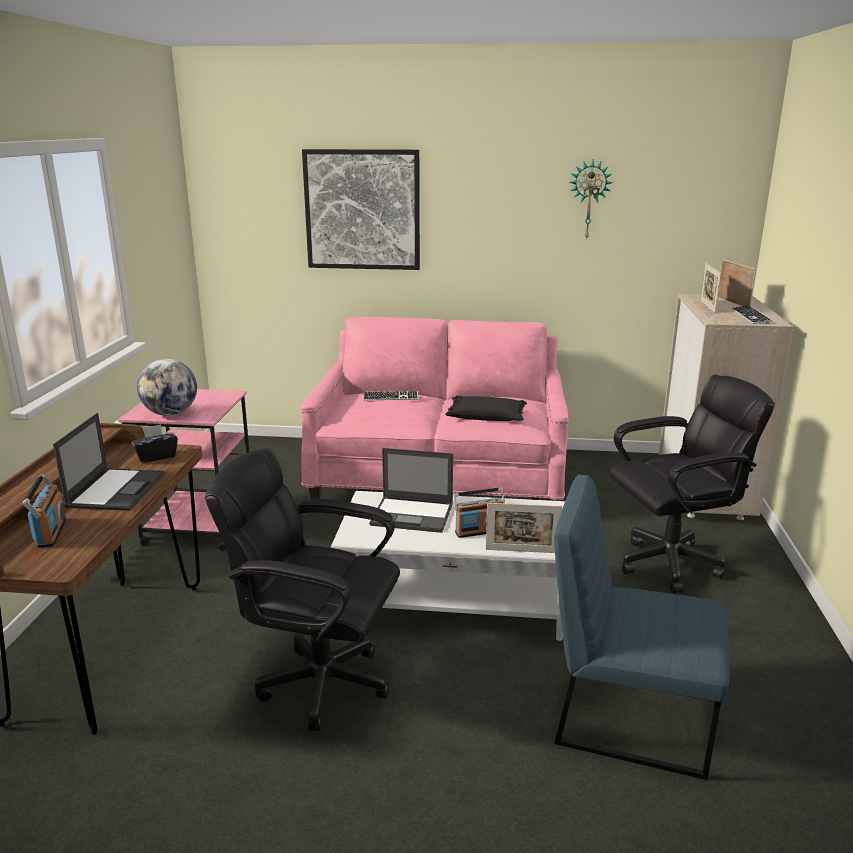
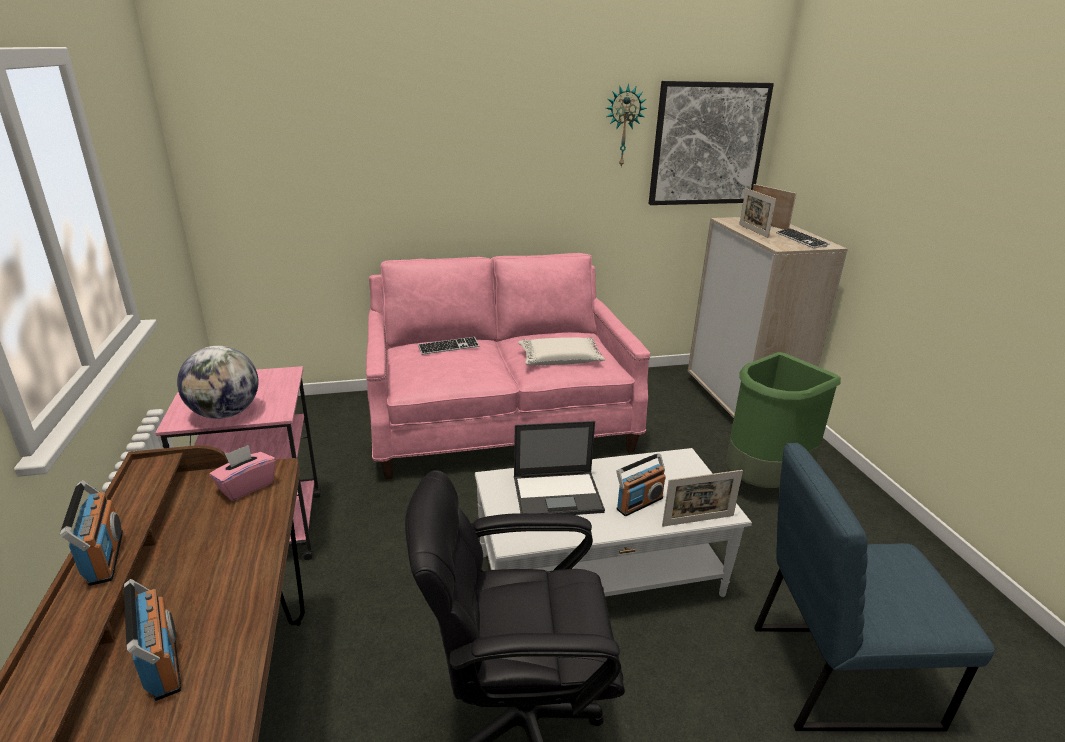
camera: 20 degrees left, 5 degrees up
(43, 473) = (104, 557): none -> radio
(117, 489) = (222, 555): laptop -> none
(156, 456) = (246, 486): black tissue box -> pink tissue box
(362, 210) = (386, 140): picture -> picture (708, 144)
(486, 414) = (560, 357): black pillow -> white pillow
(673, 563) = (763, 482): black office chair -> green trash can

